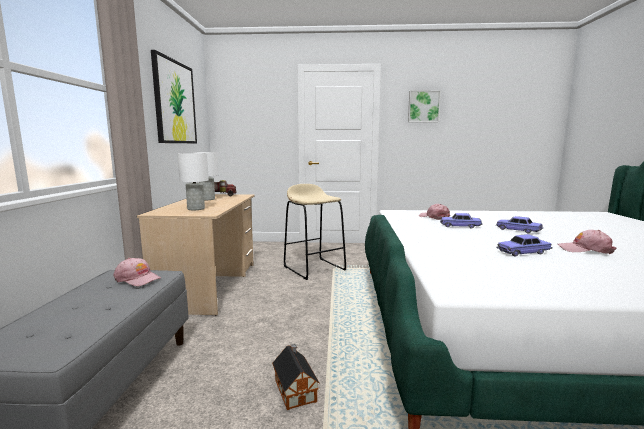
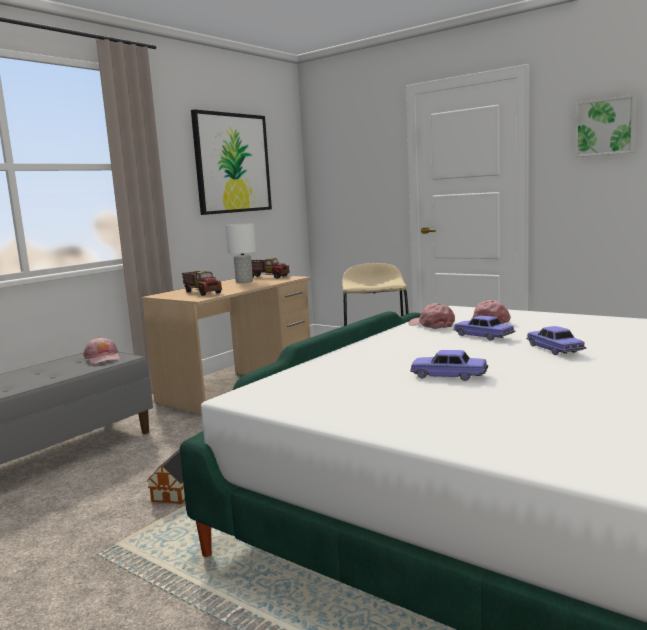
camera: 35 degrees right, 0 degrees up
(196, 208) = (202, 292): white table lamp -> toy truck
(585, 249) = (557, 384): pink cap -> pink cap (431, 325)

